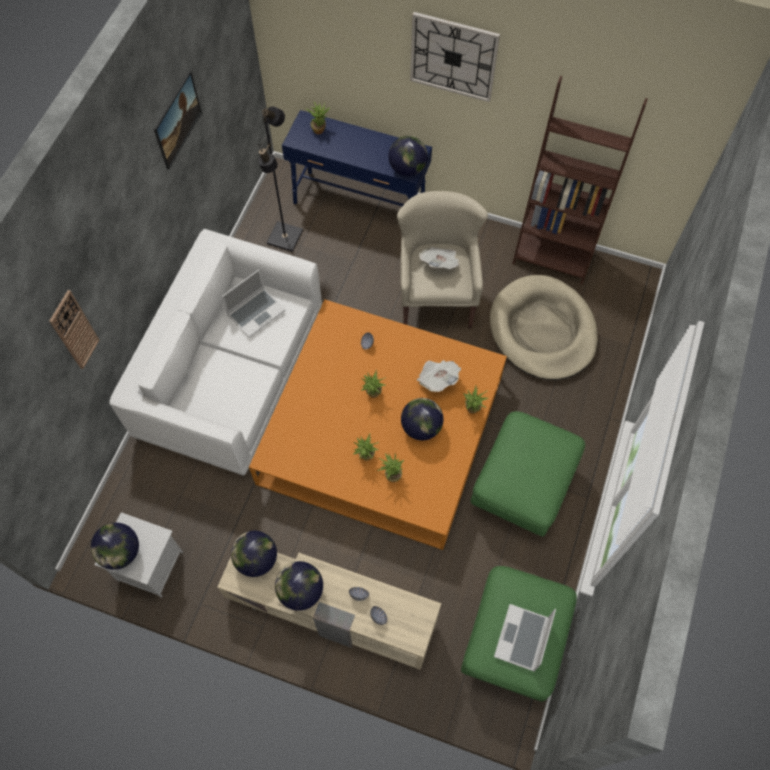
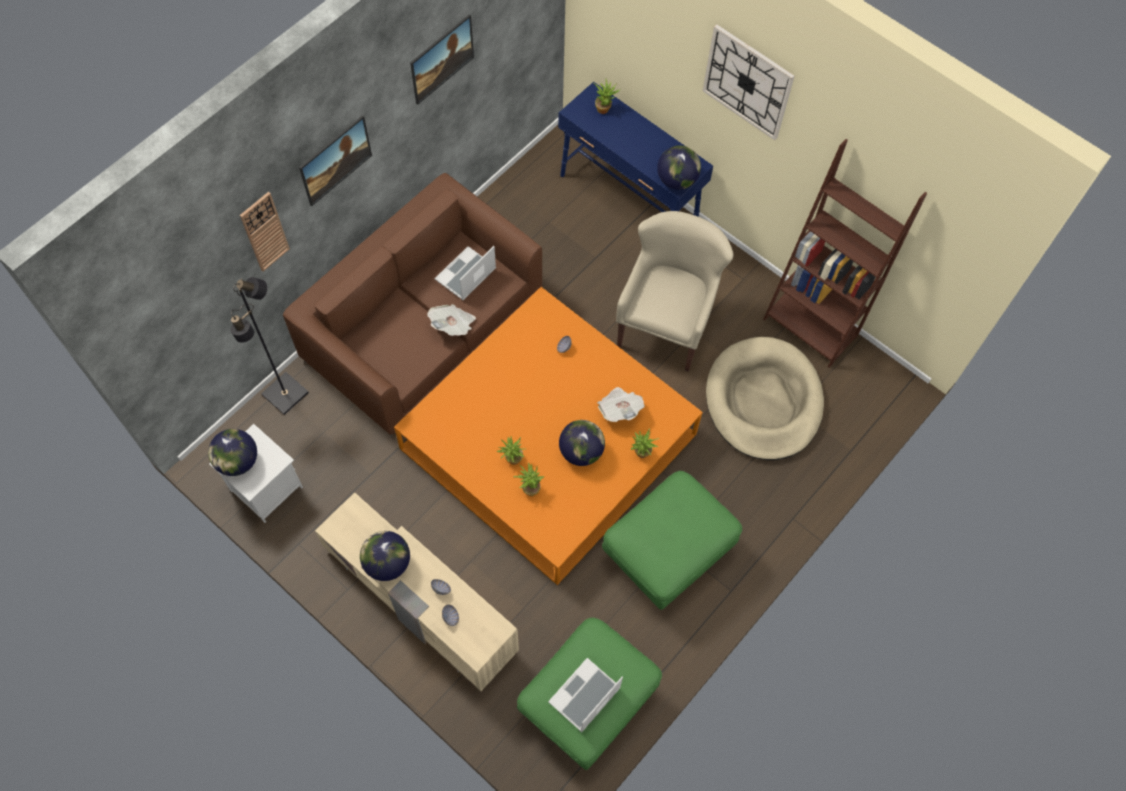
camera: 20 degrees right, 0 degrees up
(120, 251) = (338, 170): none -> picture
(231, 372) = (423, 328): white sofa -> brown sofa
(256, 312) = (466, 275): laptop -> laptop turned 150 degrees clockwise
(256, 559) = (363, 519): globe -> none
(285, 237) = (536, 208): black floor lamp -> black floor lamp (285, 393)
(372, 394) = (546, 401): potted plant -> none
(440, 263) = (672, 291): newspaper -> newspaper (453, 325)

